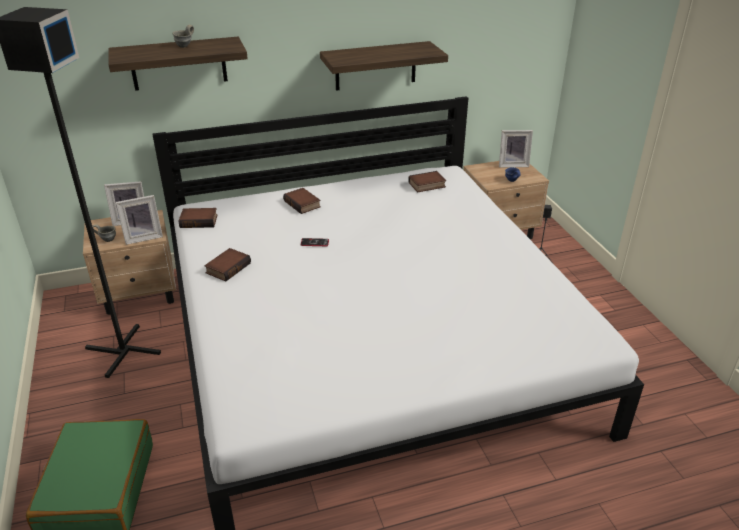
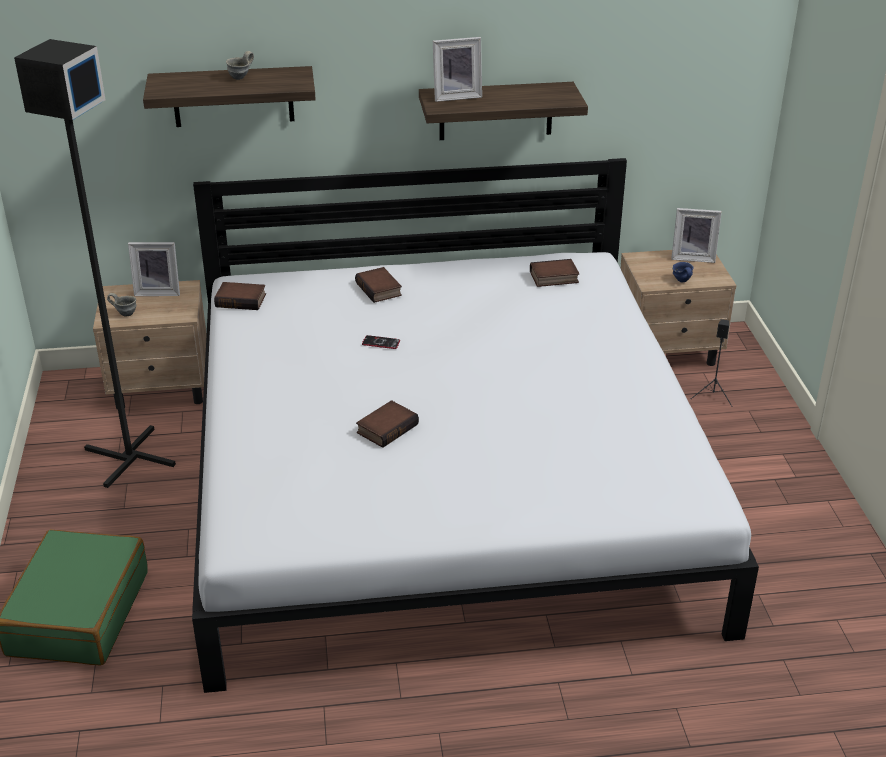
camera: 10 degrees right, 0 degrees up
(143, 237) = (169, 314): picture frame -> picture frame (456, 96)
(227, 267) = (264, 364): book -> book (386, 427)

